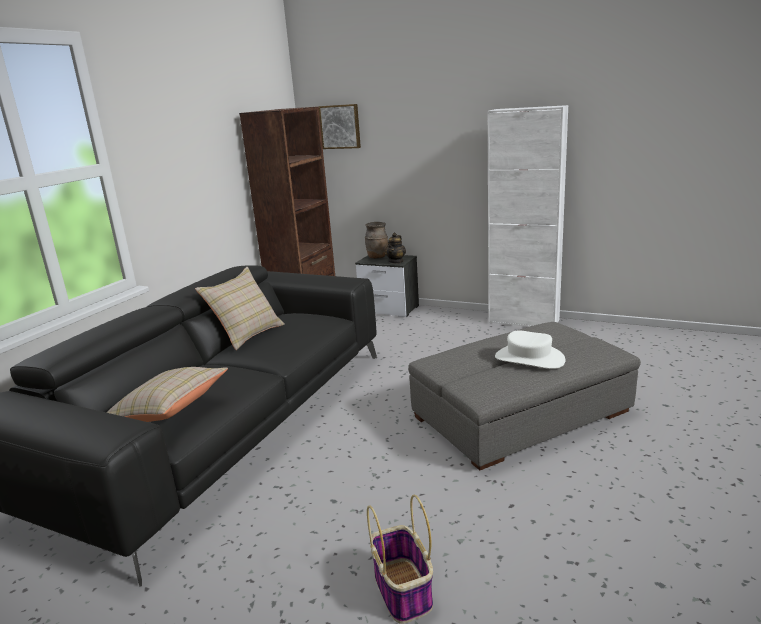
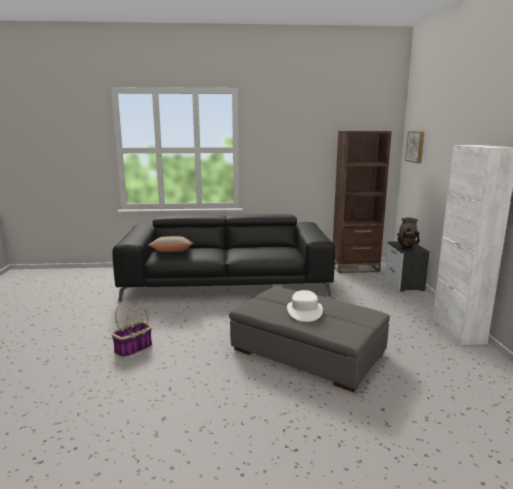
camera: 60 degrees right, 5 degrees down
(247, 334) = (255, 245): beige pillow -> none

